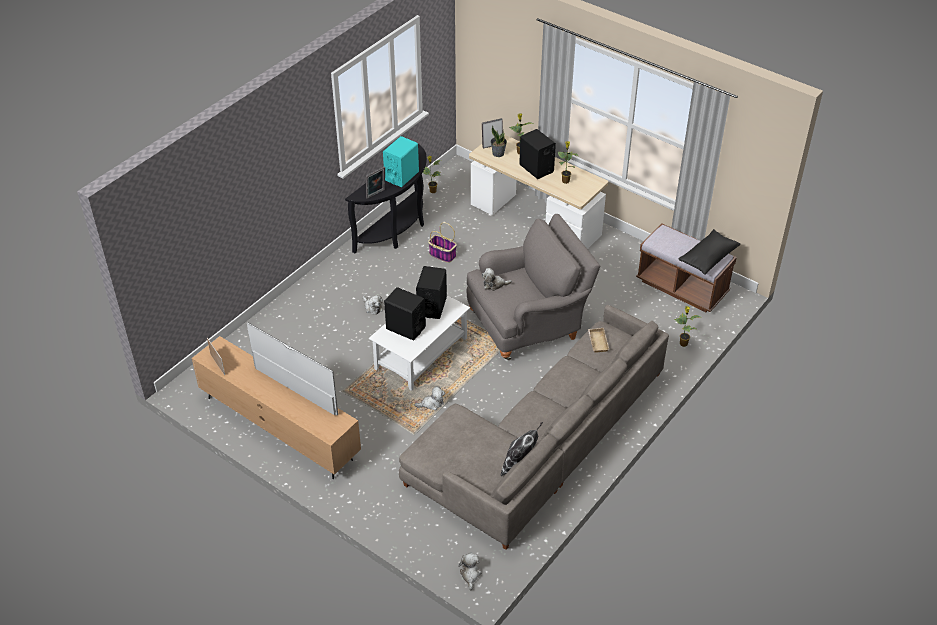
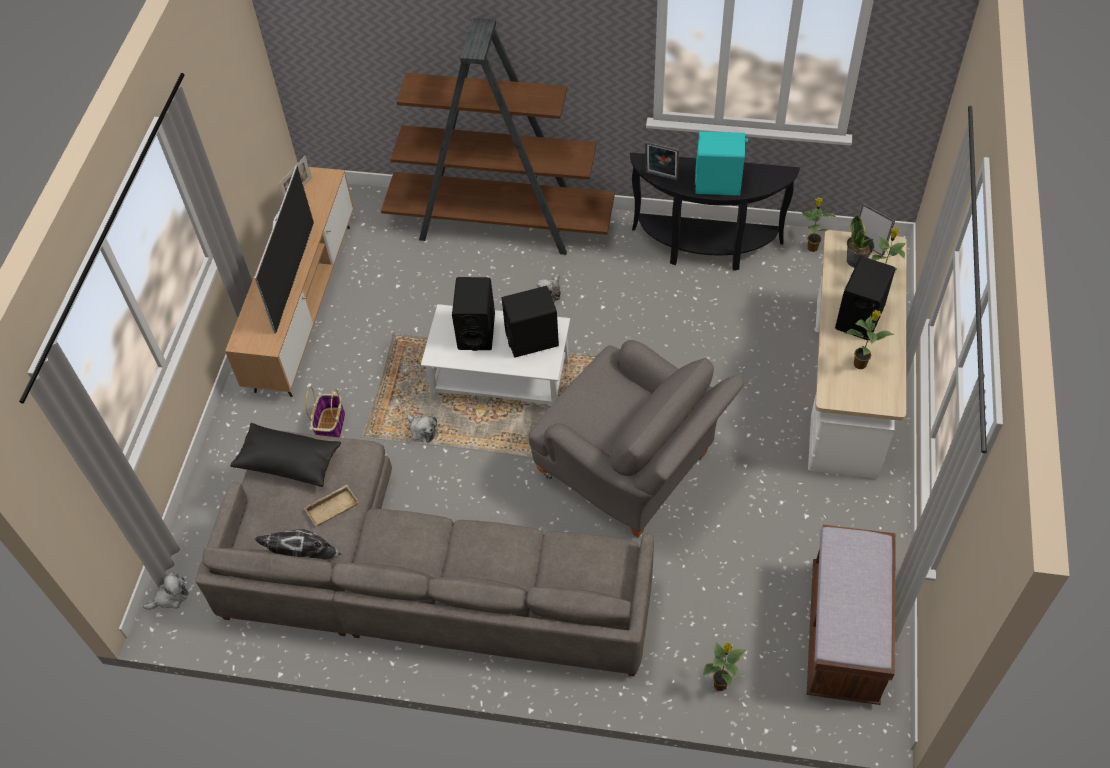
camera: 65 degrees right, 10 degrees up
(295, 307) = (501, 223): none -> brown bookcase
(442, 254) = (696, 315): basket -> basket (330, 425)
(494, 284) = (600, 383): plush toy -> none
(597, 341) = (583, 556): beige tray -> beige tray (332, 506)
(708, 258) = (854, 631): black pillow -> black pillow (289, 462)

